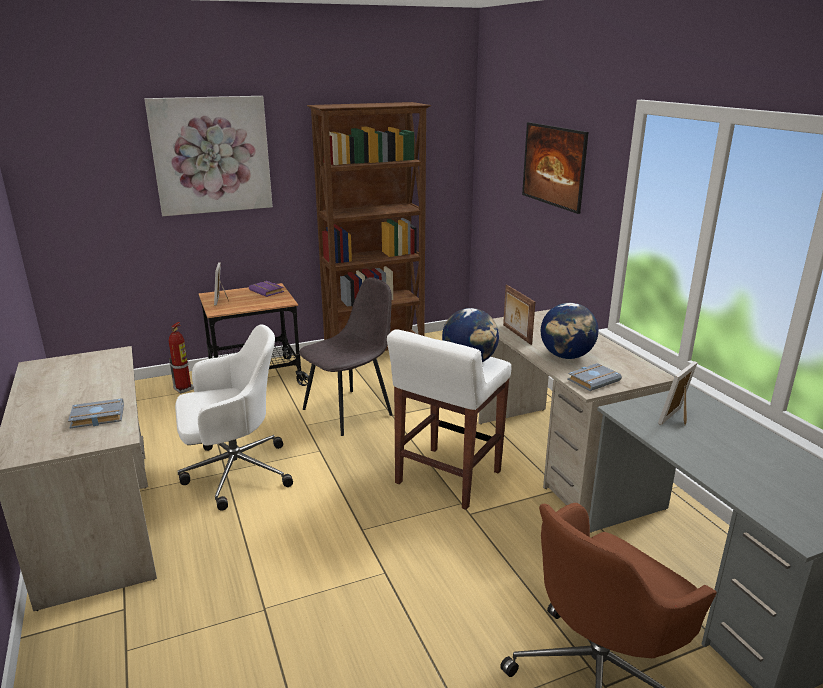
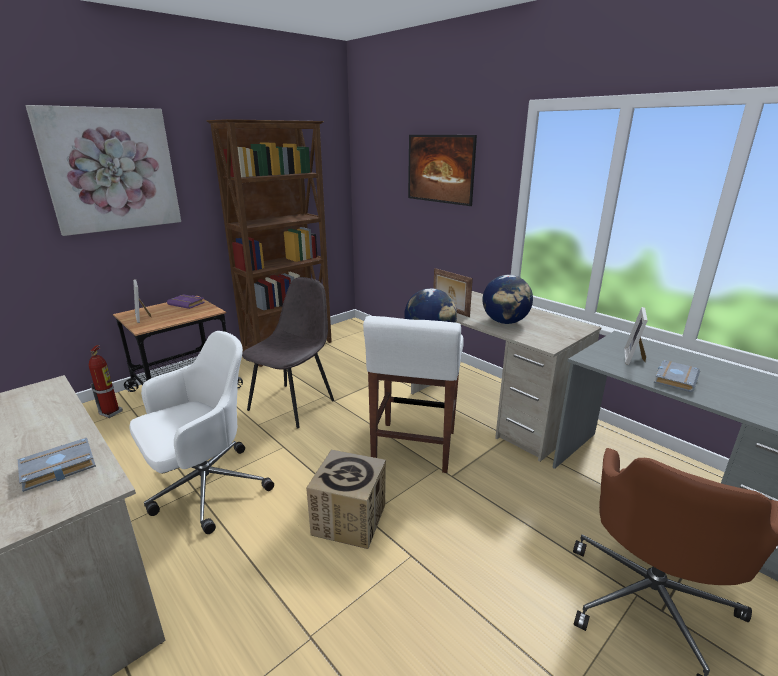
camera: 20 degrees left, 0 degrees up
(346, 528) = (349, 519): none -> cardboard box
(593, 380) = (543, 337): grey book -> grey book (674, 378)

